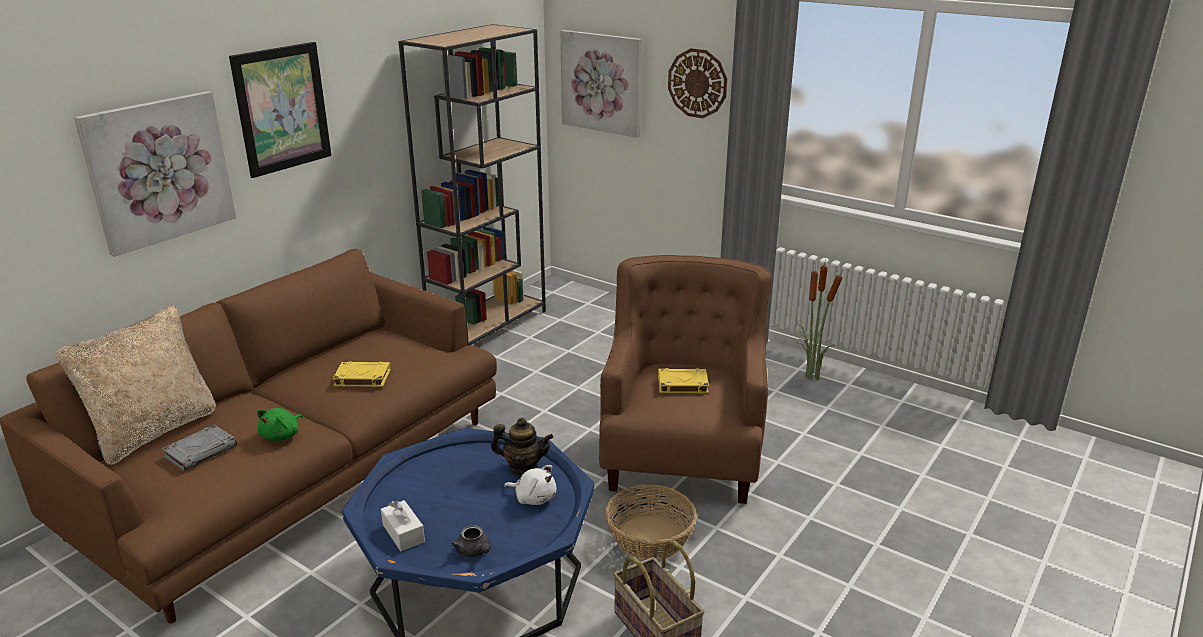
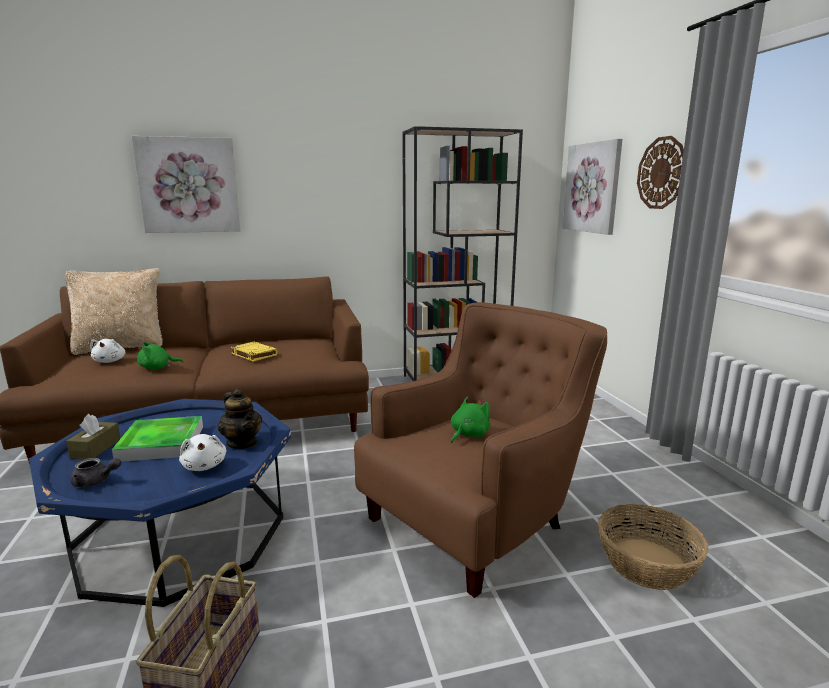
camera: 40 degrees right, 10 degrees down
(201, 451) = (110, 361): grey book -> white plush toy
(282, 109) = (292, 163): picture -> none
(403, 533) = (96, 448): white tissue box -> brown tissue box
(453, 500) = (161, 443): none -> tray
(474, 552) = (95, 482): grey teapot -> grey teapot turned 90 degrees counterclockwise
(650, 538) = (341, 577): basket -> basket (647, 563)
(682, 384) = (468, 434): yellow book -> green plush toy
(810, 377) = (713, 510): potted plant -> none

